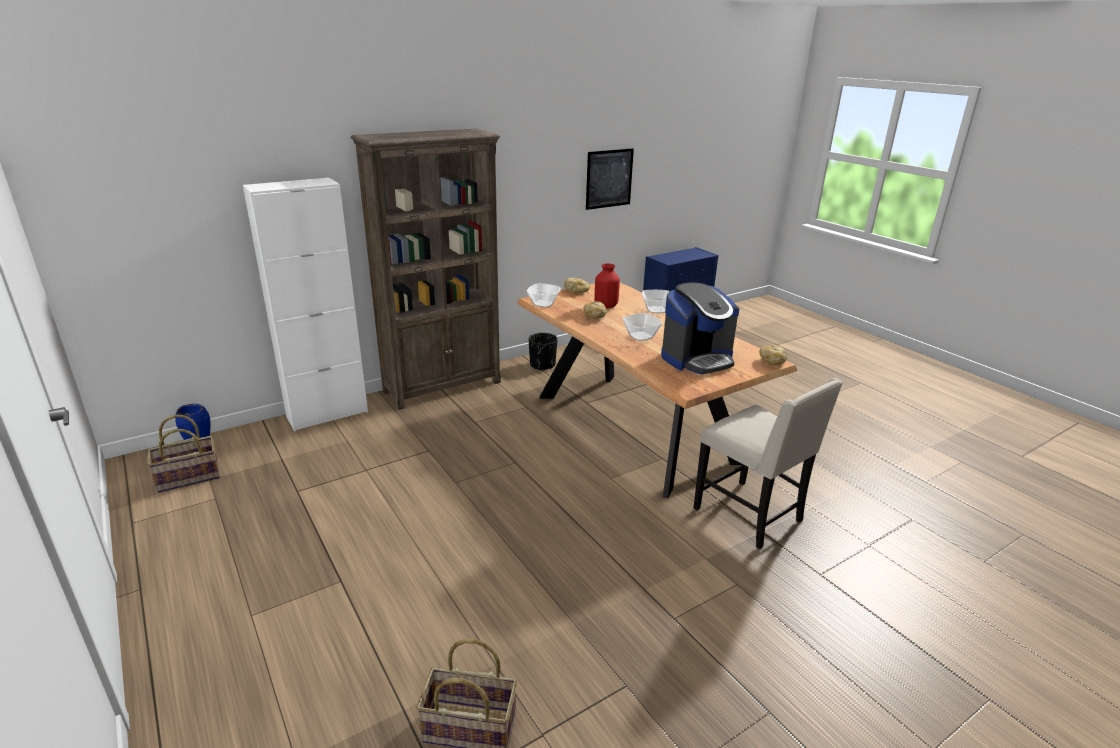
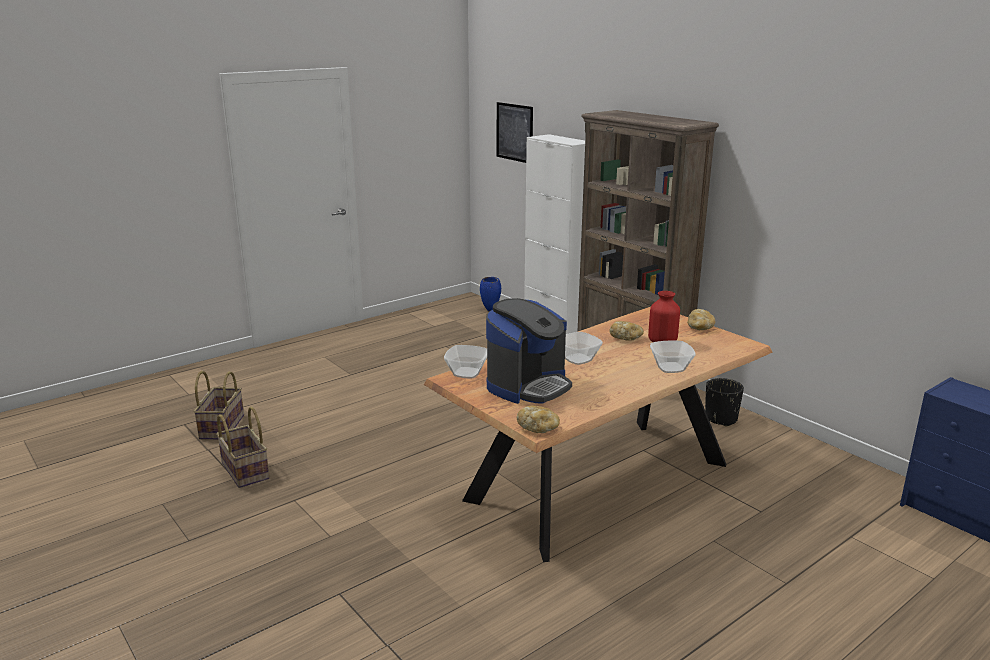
camera: 85 degrees right, 5 degrees down
(188, 478) = (454, 315): basket -> basket (244, 471)
(543, 304) = (644, 315): bowl -> bowl (467, 373)
(609, 178) = (894, 229): picture -> picture (514, 132)
(697, 359) = (528, 386): coffee machine -> coffee machine turned 105 degrees counterclockwise
(750, 515) = (437, 555): beige chair -> none

